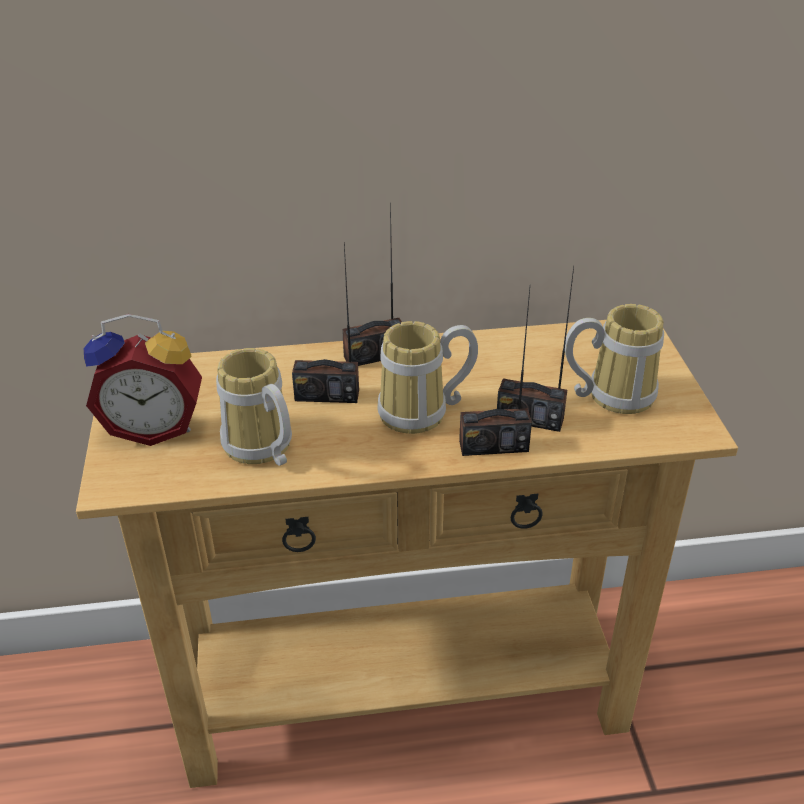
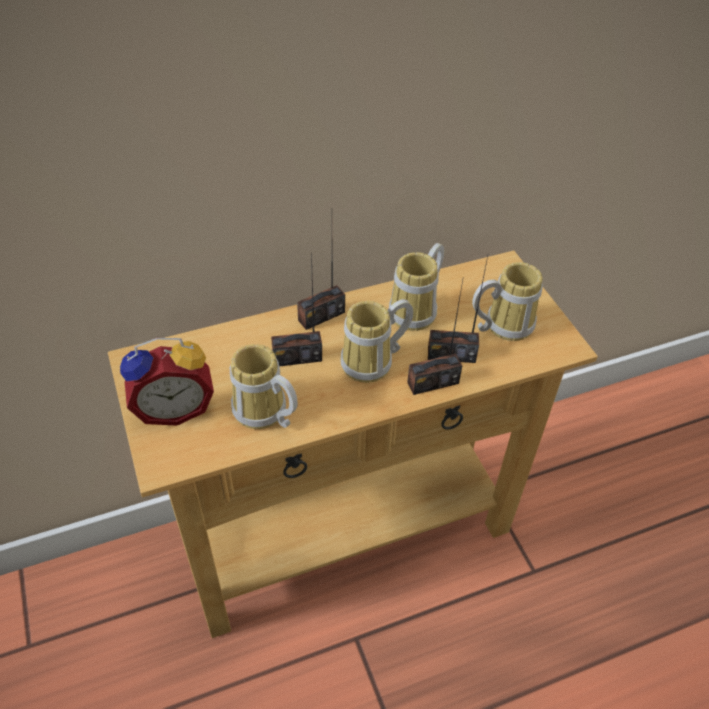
camera: 15 degrees left, 10 degrees up
(502, 366) = (418, 312): none -> mug

